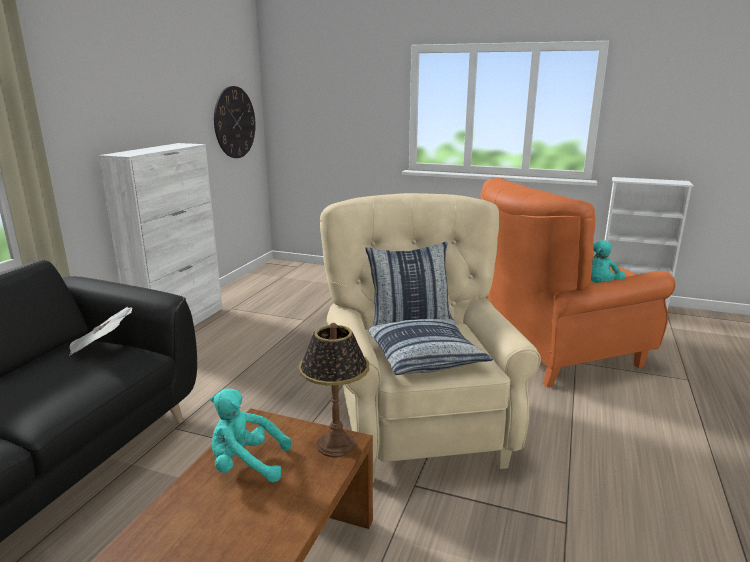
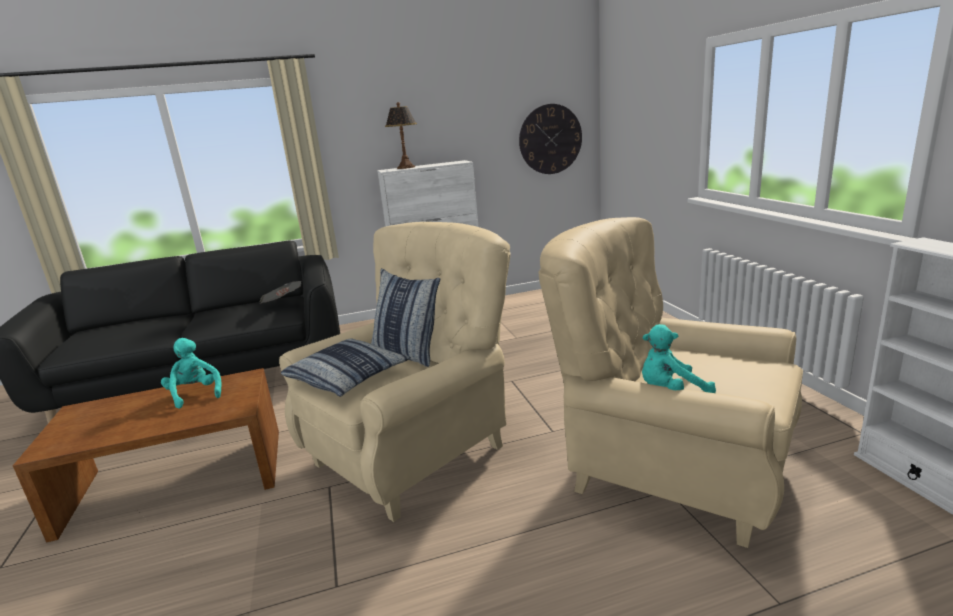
camera: 55 degrees right, 0 degrees up
(336, 444) = (235, 408): table lamp -> table lamp (406, 167)
(555, 354) = (664, 469): orange armchair -> beige armchair

